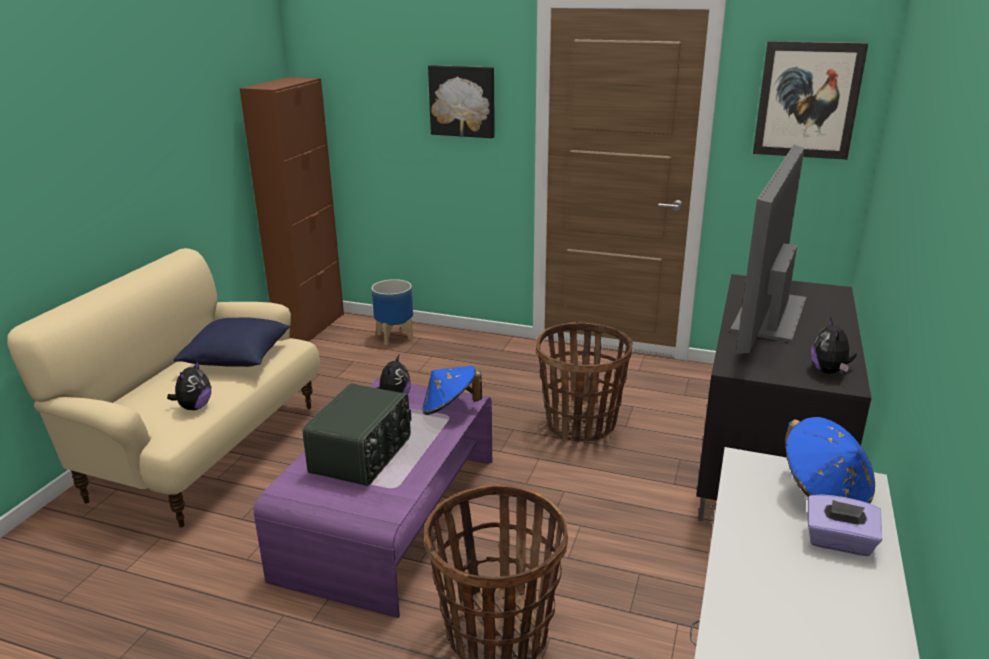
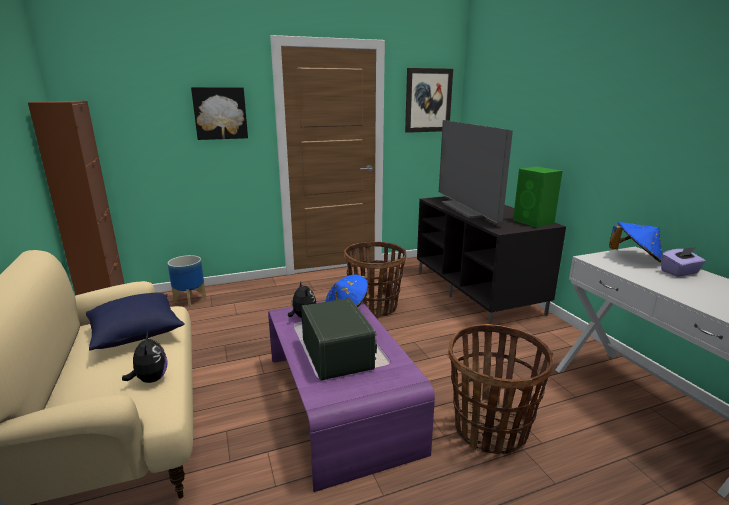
camera: 40 degrees left, 5 degrees down
(829, 371) = (534, 222): plush toy -> green speaker

